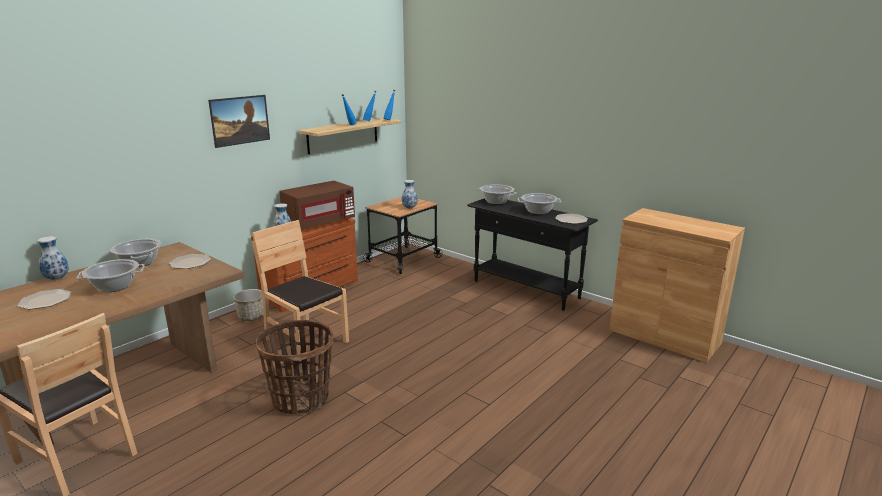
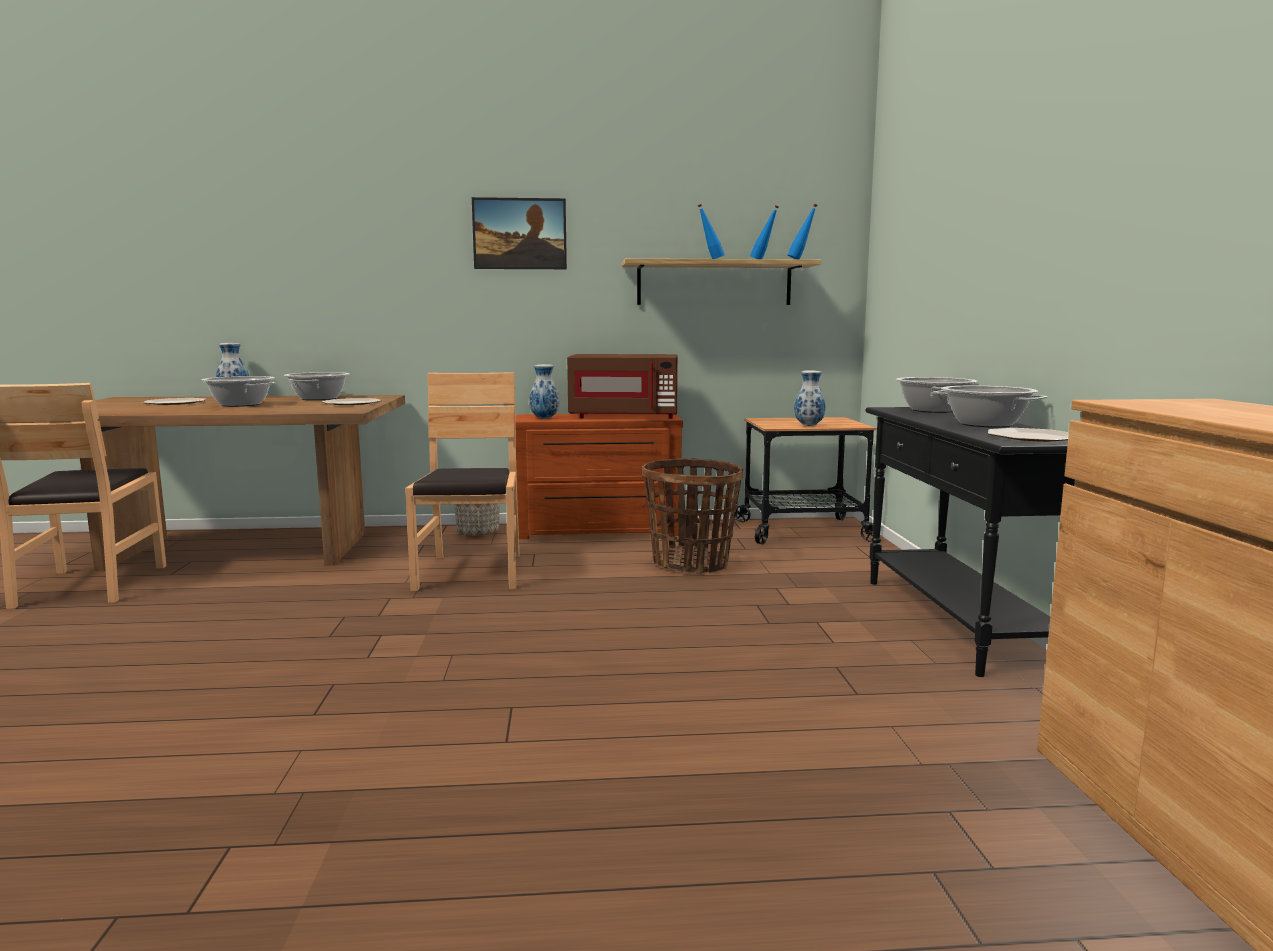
camera: 45 degrees right, 10 degrees down
(301, 399) = (326, 621): basket -> basket (691, 563)

